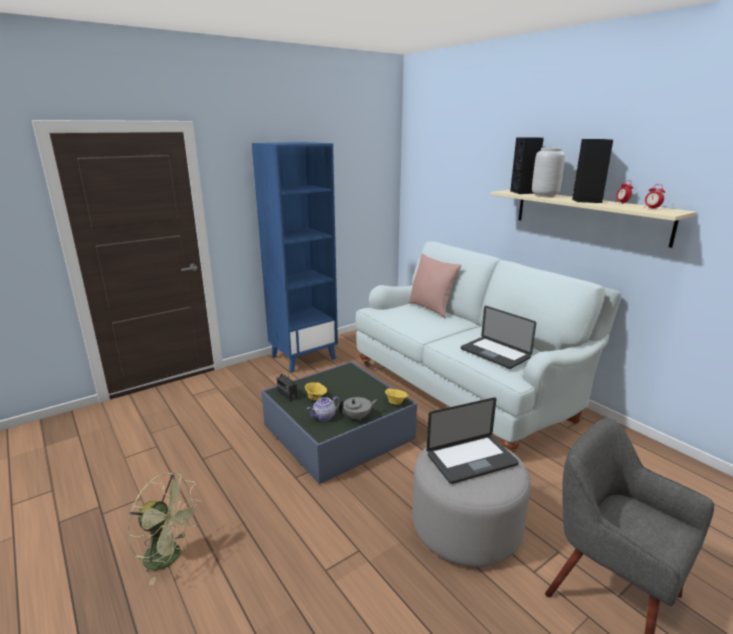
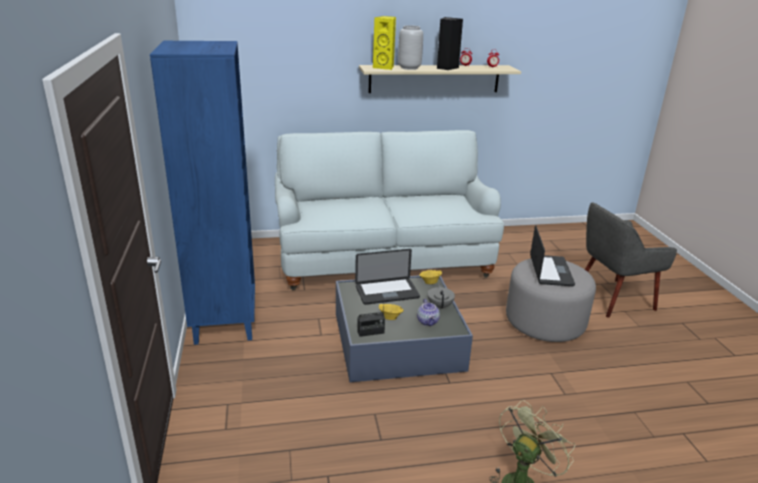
camera: 65 degrees left, 5 degrees up
(431, 308) = (331, 200): pink pillow -> none
(495, 353) = (449, 208): laptop -> laptop (387, 292)
(523, 192) = (385, 67): black speaker -> yellow speaker

